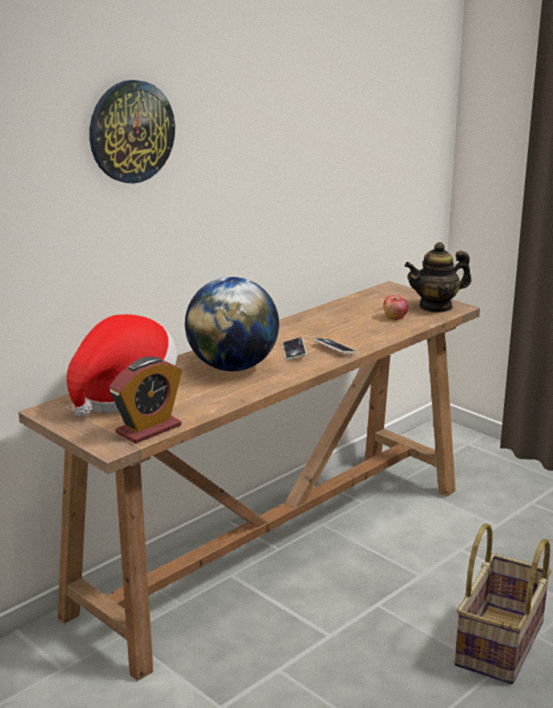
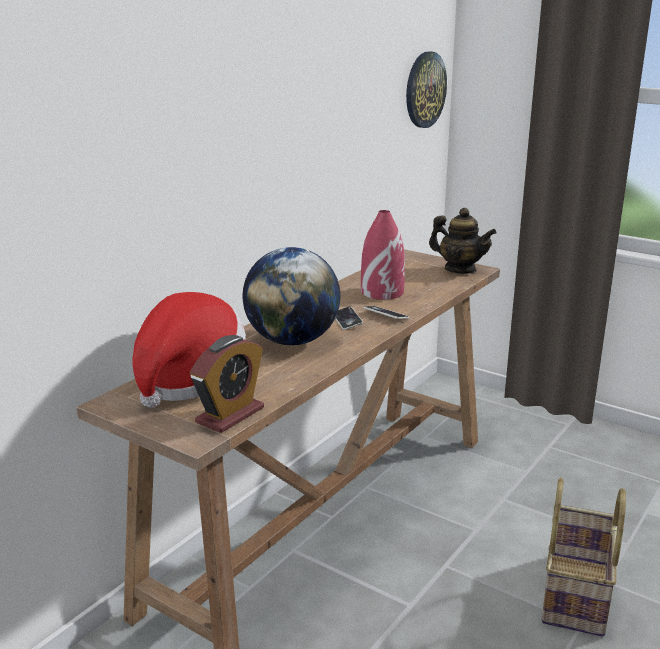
camera: 10 degrees left, 0 degrees up
(131, 131) = (179, 94): wall clock -> wall clock (424, 90)
(342, 325) = (381, 292): none -> red vase
(395, 317) = (427, 281): apple -> none
(436, 306) = (460, 270): teapot -> teapot turned 120 degrees counterclockwise

